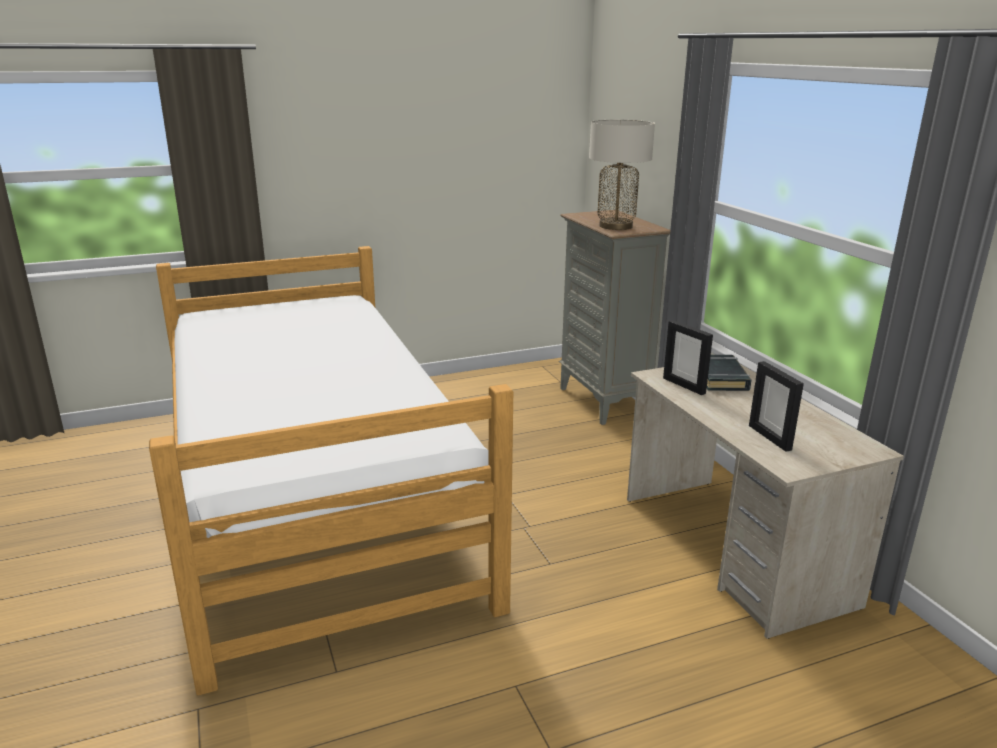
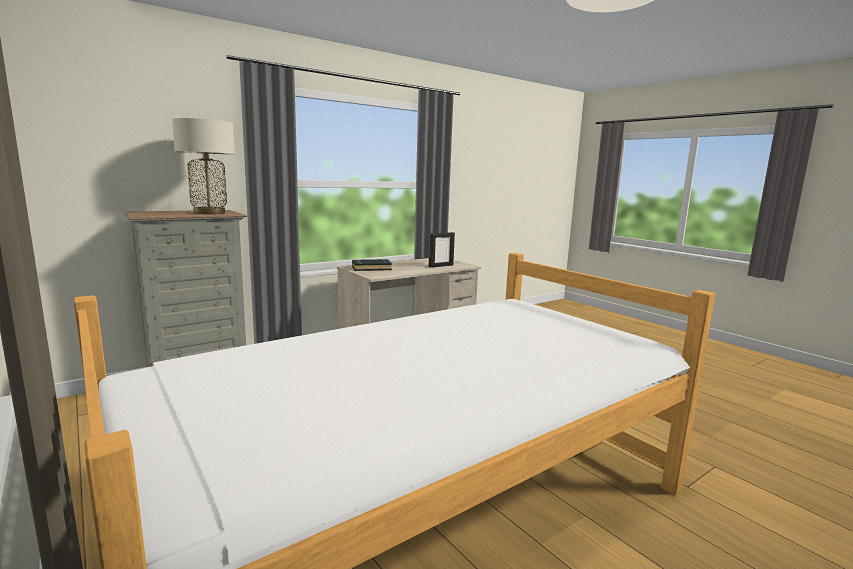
camera: 105 degrees left, 10 degrees down
(684, 385) = (387, 272): picture frame -> none

